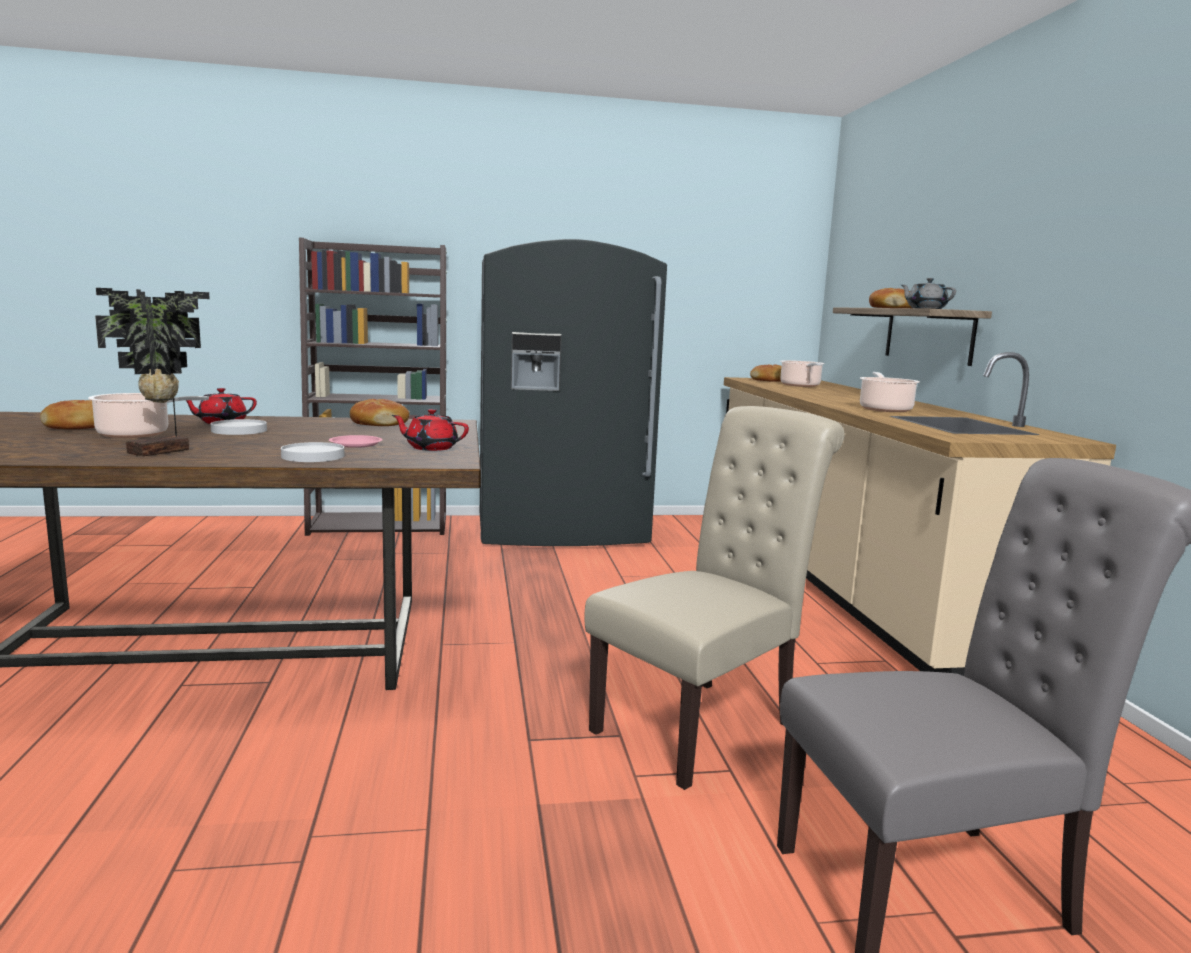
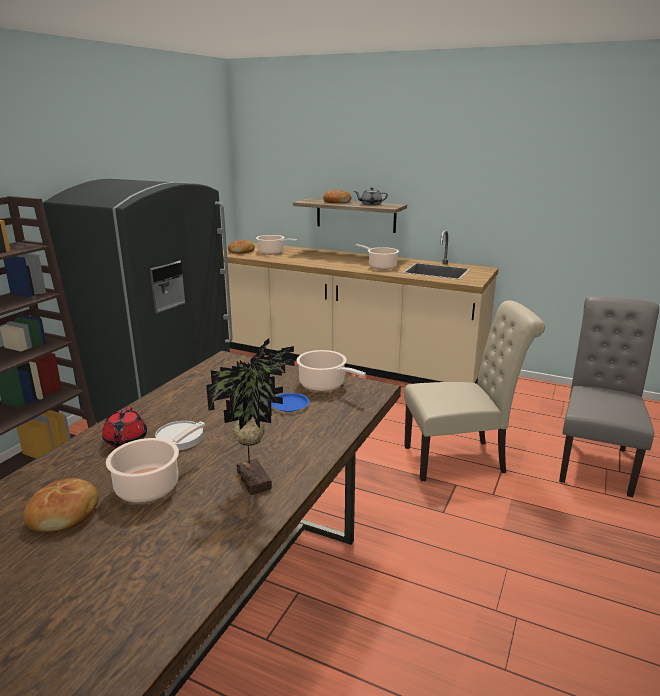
camera: 55 degrees left, 10 degrees up
(312, 456) = (323, 425): white plate -> none
(355, 444) = (290, 405): pink plate -> blue plate
(378, 423) = (203, 382): bread -> none
(431, 448) = (324, 385): red teapot -> cooking pot
(703, 724) = (460, 459): beige chair -> beige chair turned 90 degrees clockwise

